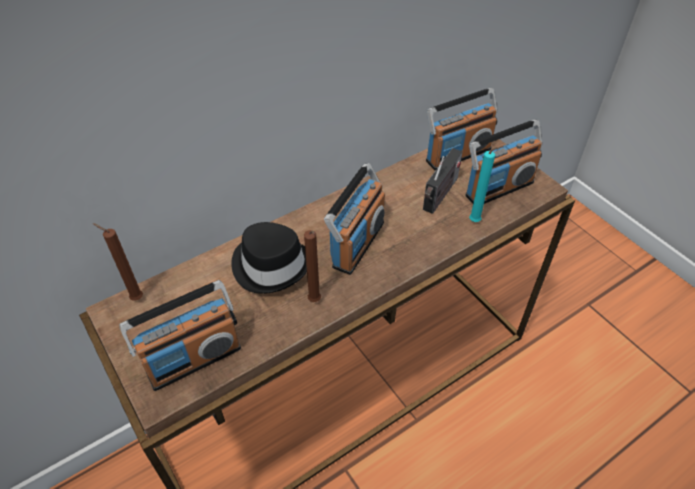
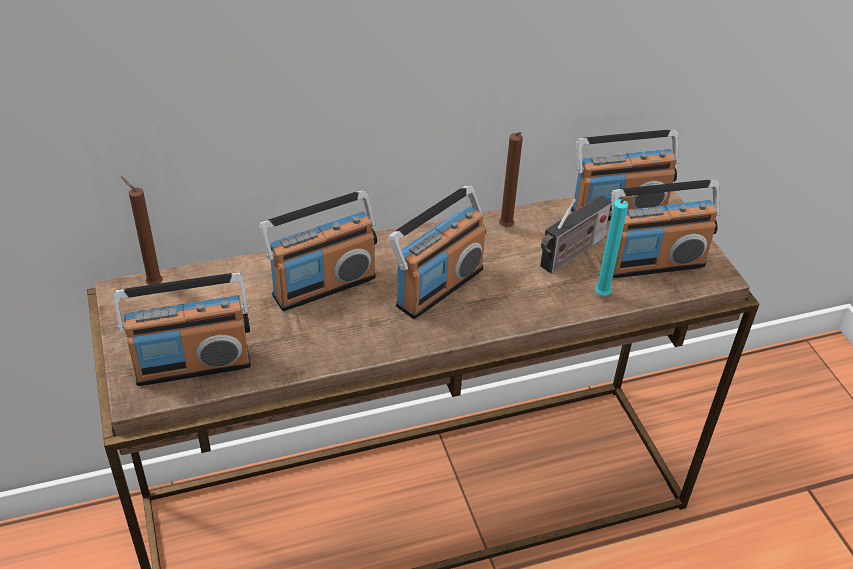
camera: 15 degrees right, 5 degrees down
(271, 265) = (323, 285): black hat -> radio
(315, 302) = (358, 338): brown candle -> brown candle (506, 228)

